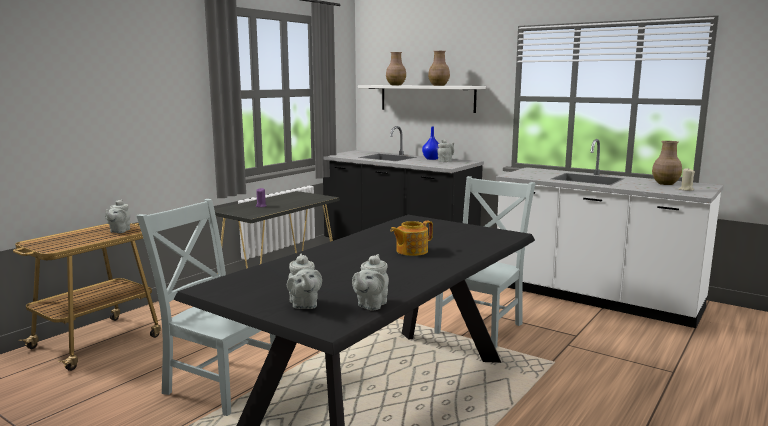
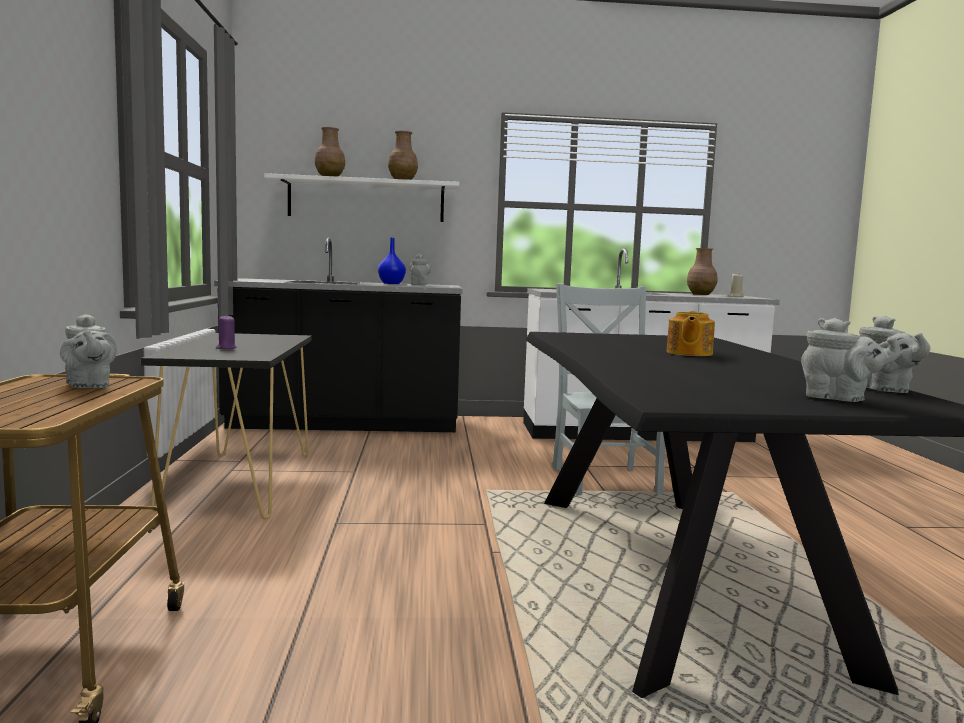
camera: 40 degrees left, 5 degrees down
(220, 385) = (454, 635): grey chair -> none

